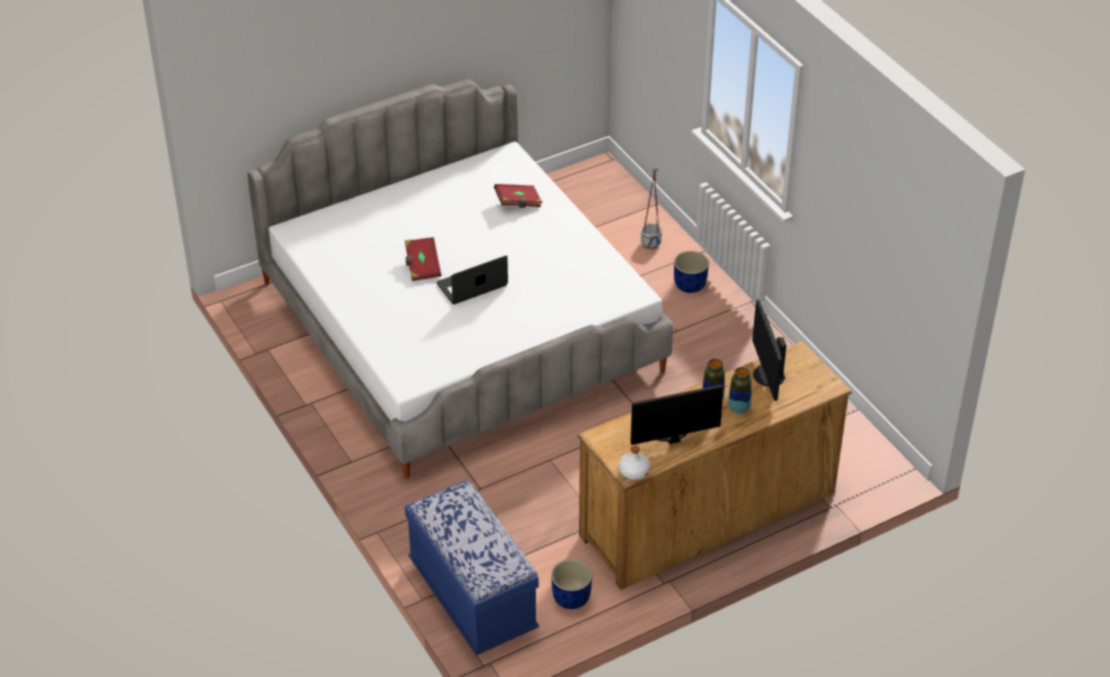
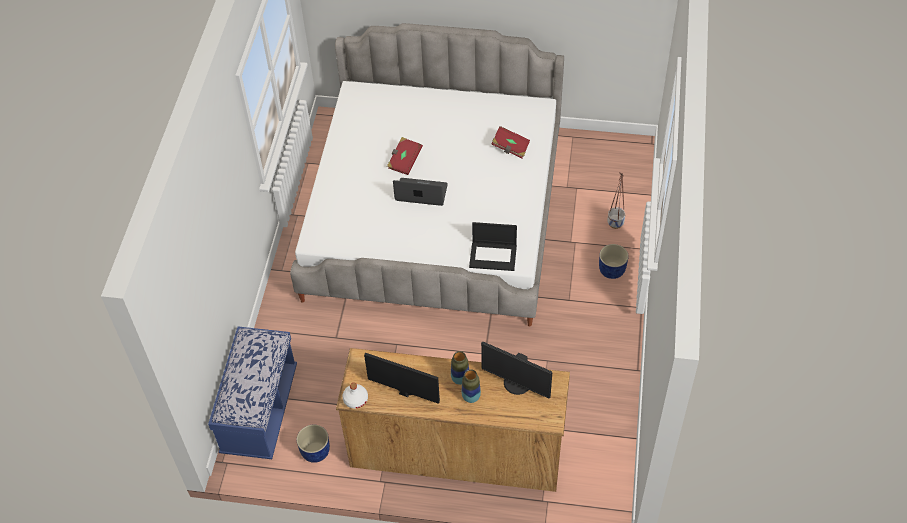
camera: 40 degrees right, 10 degrees up
(606, 301) = (493, 256): none -> laptop
(767, 375) = (516, 384): monitor -> monitor turned 90 degrees counterclockwise

